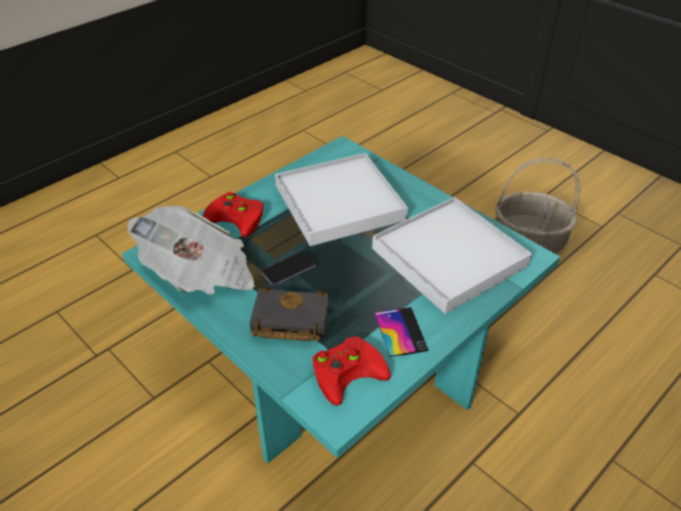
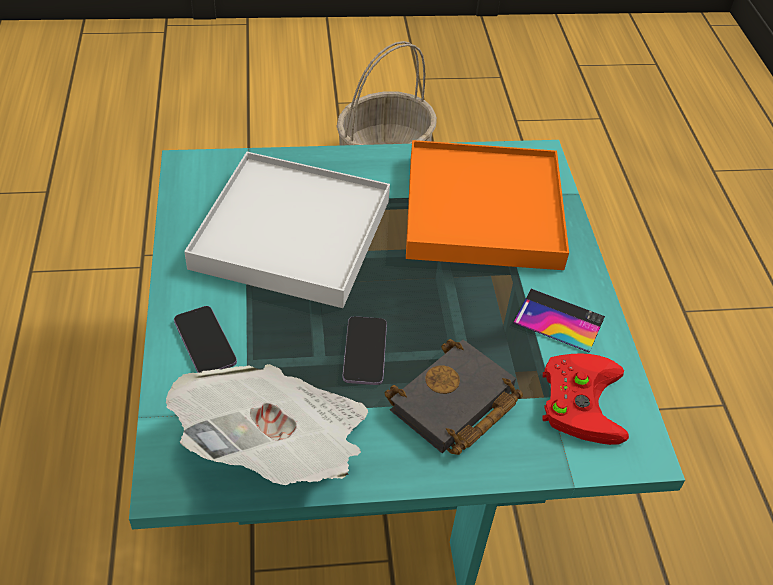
camera: 55 degrees left, 5 degrees up
(238, 217) = (205, 342): red game controller -> phone
(449, 257) = (482, 210): white tray -> orange tray

